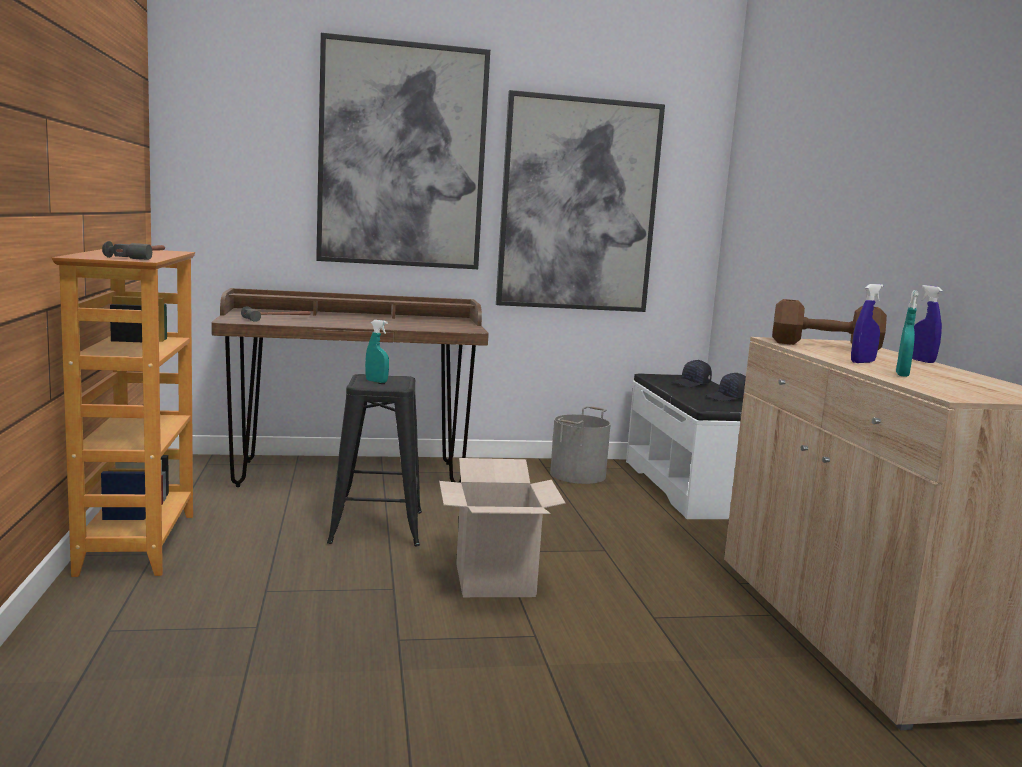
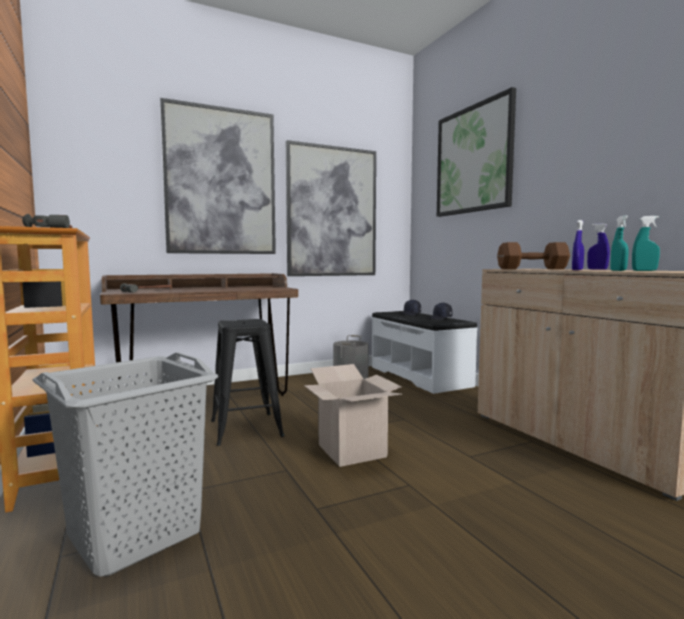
camera: 15 degrees left, 5 degrees down
(189, 625) = (136, 534): none -> grey laundry basket
(376, 381) = (240, 323): turquoise spray bottle -> turquoise spray bottle (644, 270)
(808, 136) = (473, 159): none -> picture

